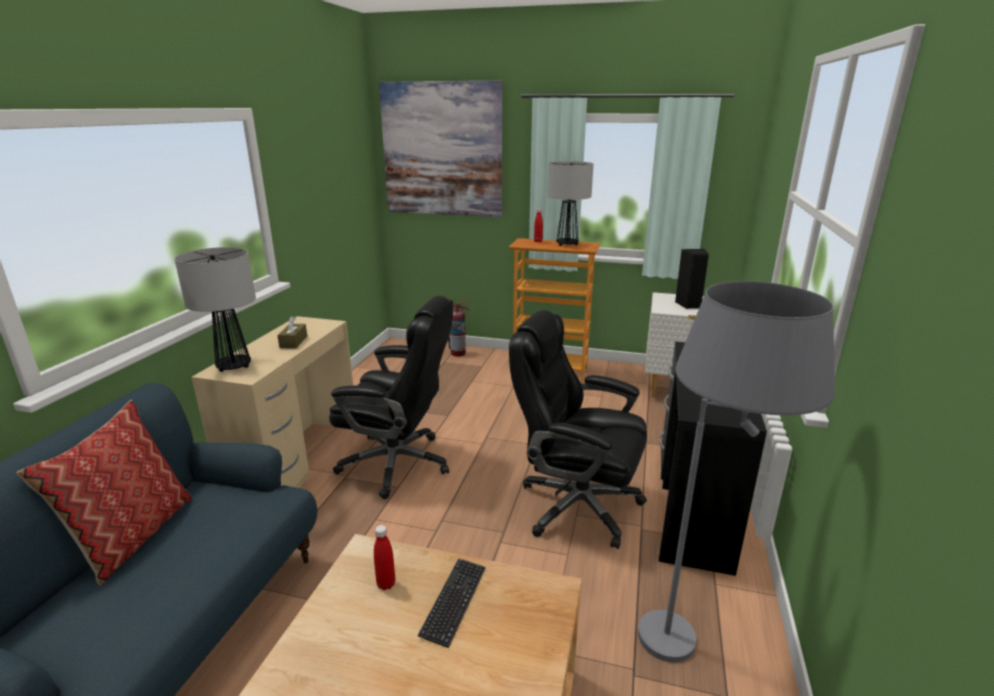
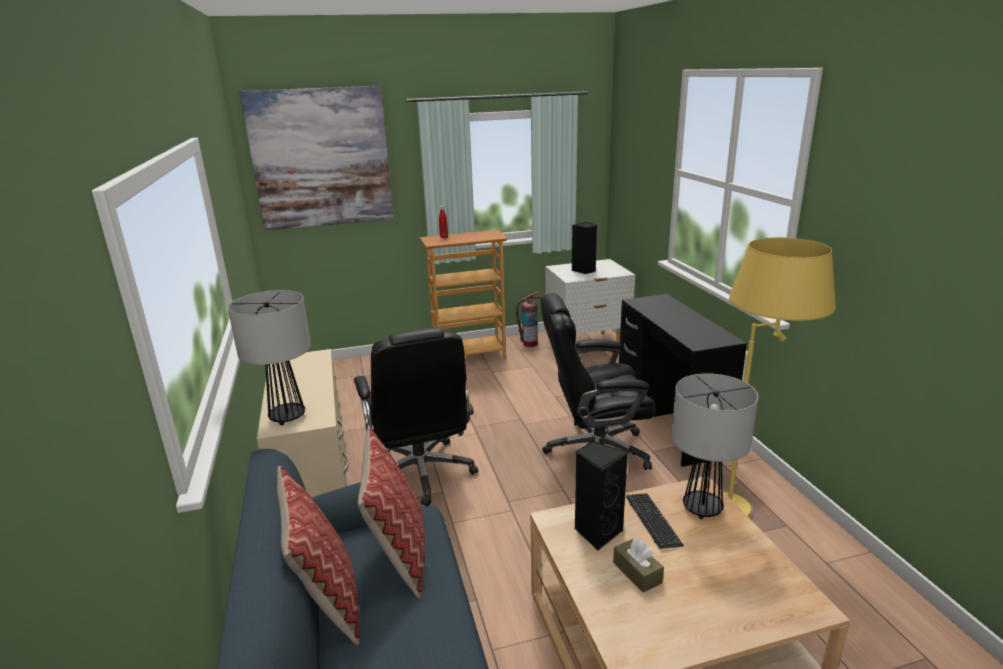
camera: 30 degrees left, 0 degrees up
(223, 522) = (399, 554): none -> pillow
(293, 342) = (310, 380): brown tissue box -> brown tissue box (637, 572)
(386, 584) = (597, 532): red bottle -> black speaker
(398, 463) = (421, 473): black office chair -> black office chair turned 90 degrees clockwise
(458, 353) = (368, 364): fire extinguisher -> fire extinguisher (529, 344)
(566, 244) = (472, 235): table lamp -> table lamp (701, 508)
(699, 645) = (749, 505): grey floor lamp -> yellow floor lamp

